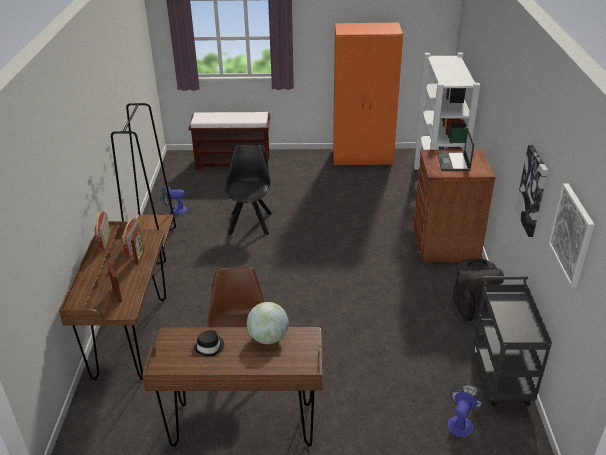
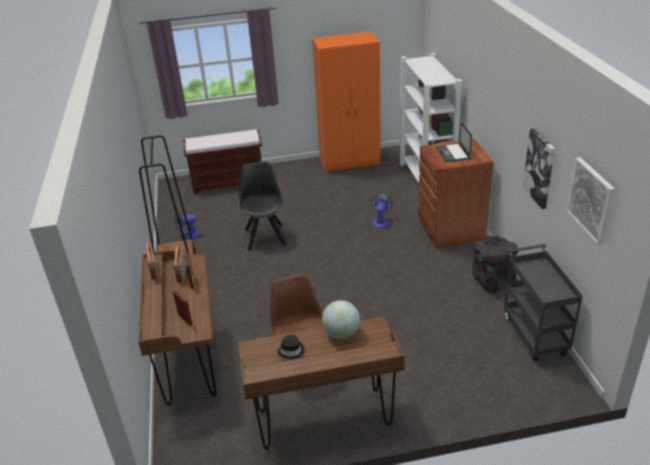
camera: 10 degrees left, 0 degrees up
(461, 422) = (513, 380): fan -> fan (381, 221)

